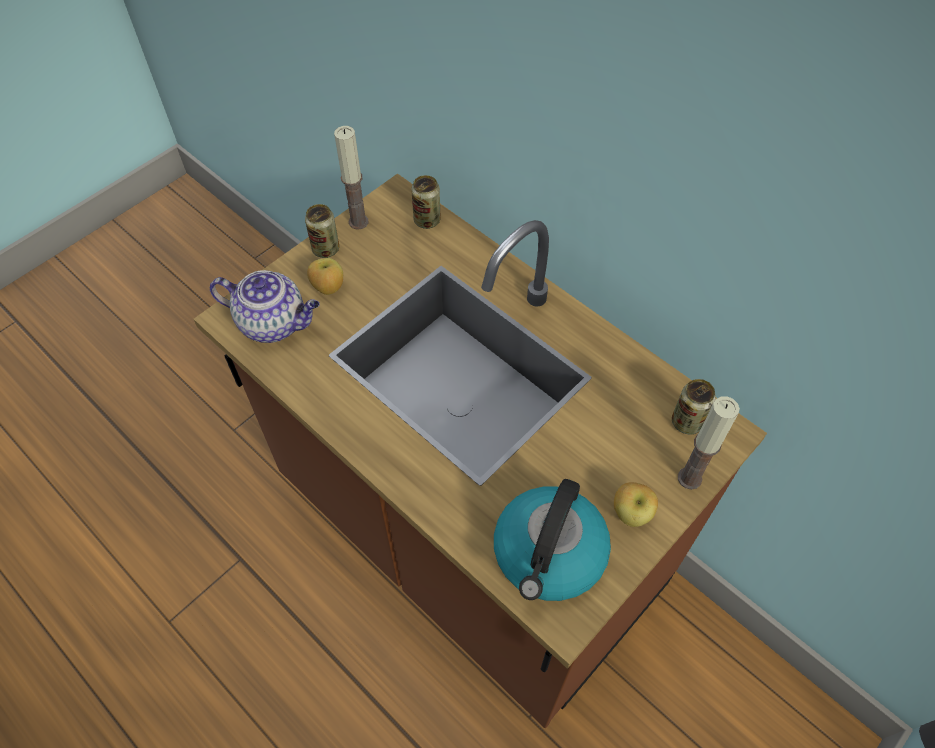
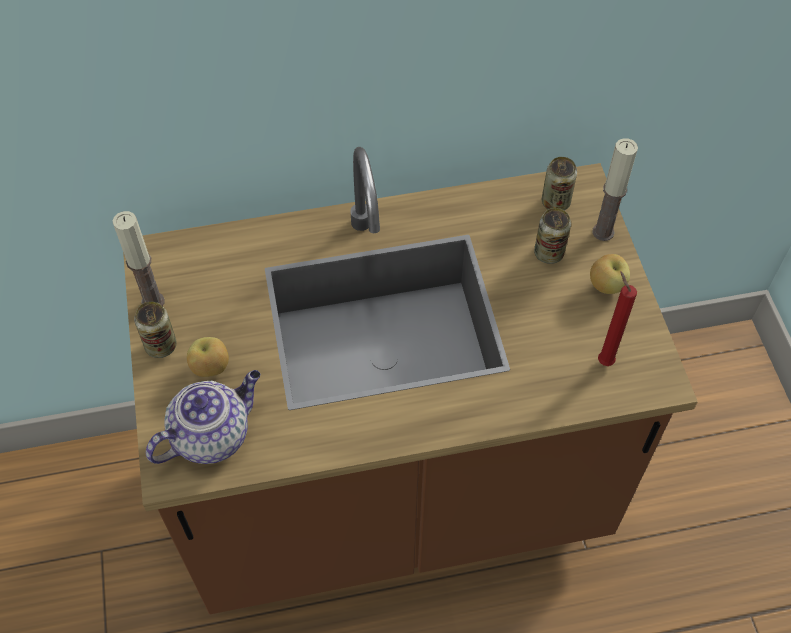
camera: 55 degrees left, 0 degrees up
(427, 220) = (203, 248): can -> can (549, 253)
(549, 555) = (603, 360): kettle -> red candle

